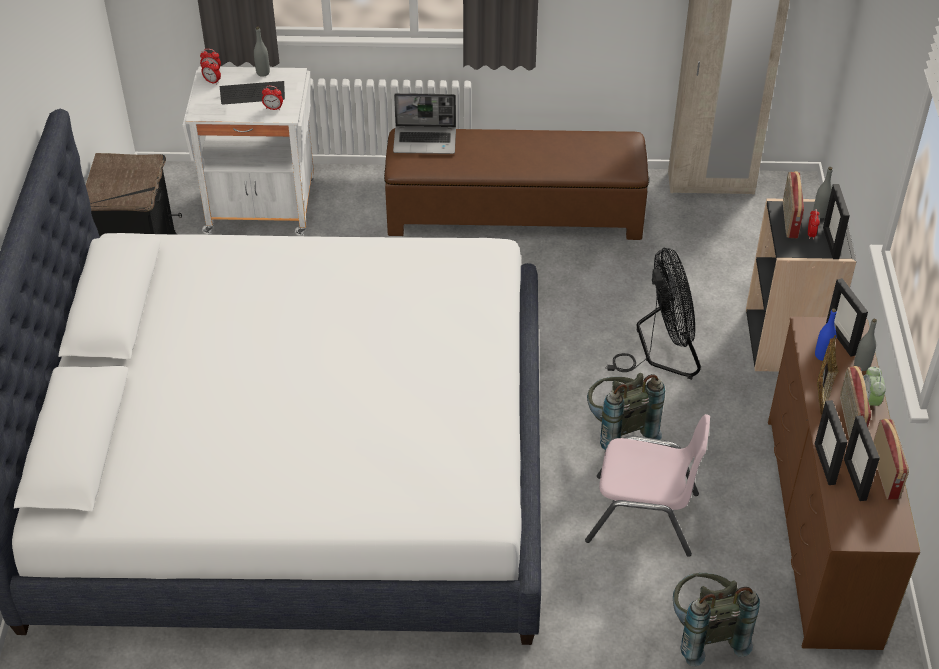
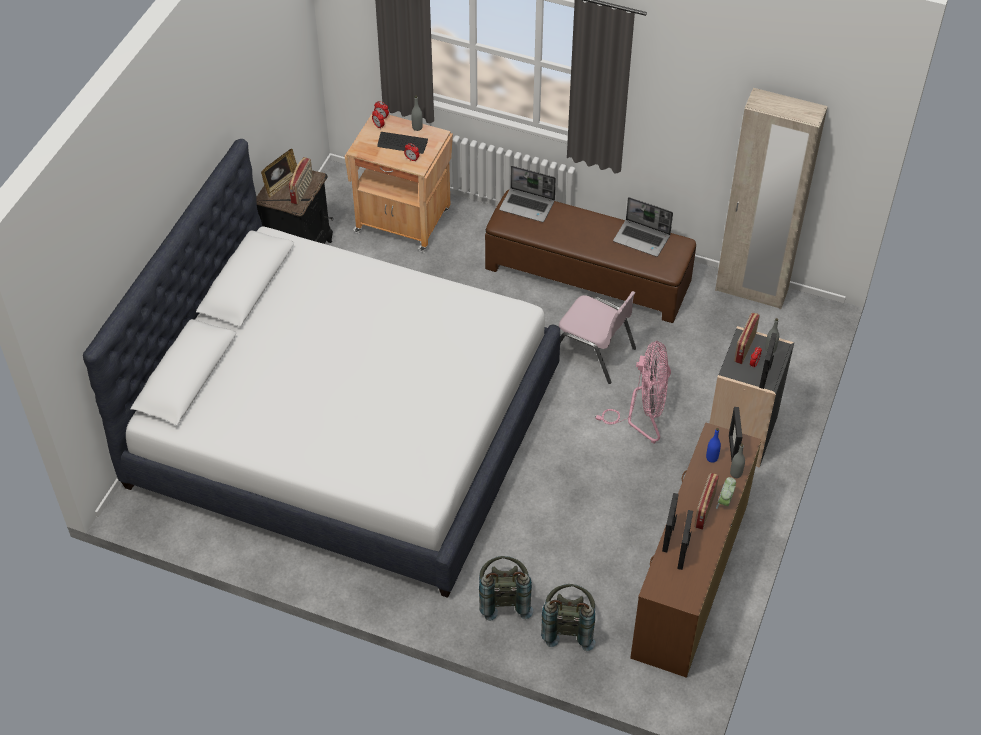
camera: 20 degrees right, 5 degrees up
(262, 208) = (404, 223): white cart -> brown cart
(581, 144) = (642, 239): none -> laptop
(618, 430) = (580, 466): grey backpack -> grey backpack (504, 599)
(643, 517) = (567, 534): pink chair -> pink chair (592, 352)
(658, 346) = (642, 411): black fan -> pink fan
(823, 394) = (696, 486): picture frame -> picture frame (281, 184)
(886, 474) = (707, 555): radio -> radio (302, 191)

